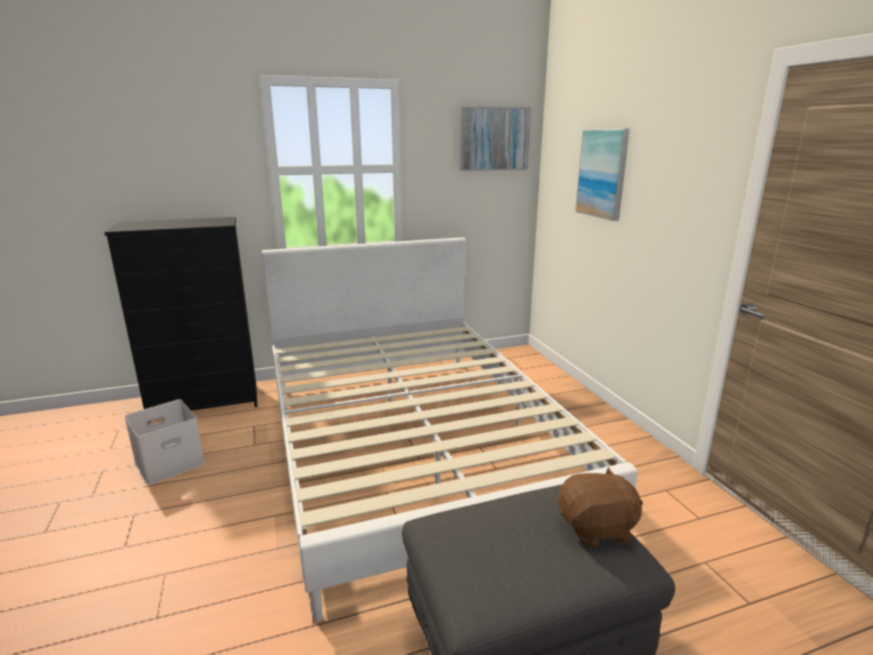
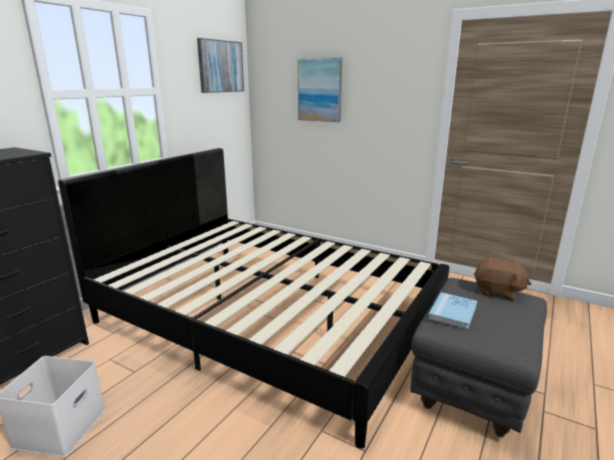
camera: 40 degrees left, 0 degrees up
(413, 446) = (269, 316): white bed -> black bed
(480, 520) = (453, 312): none -> blue book
(597, 529) = (497, 292): brown plush toy -> brown plush toy turned 75 degrees clockwise

